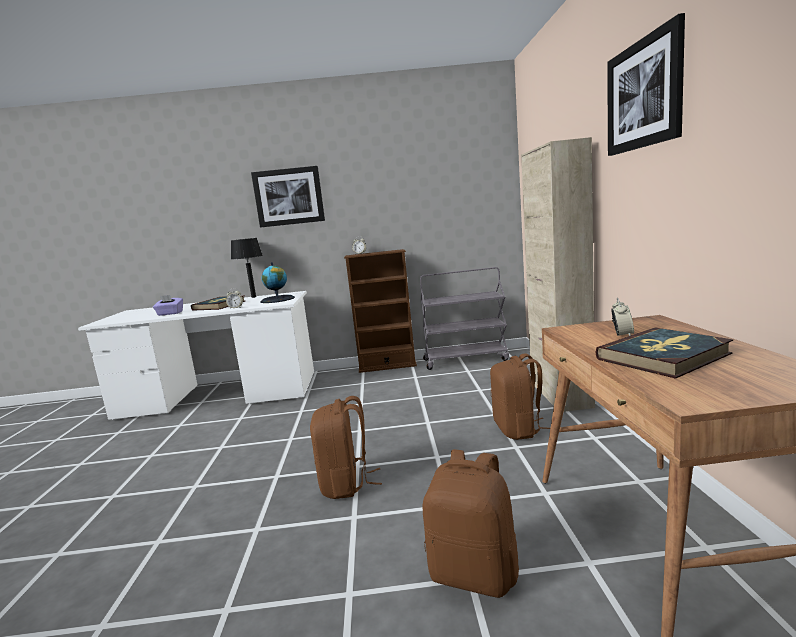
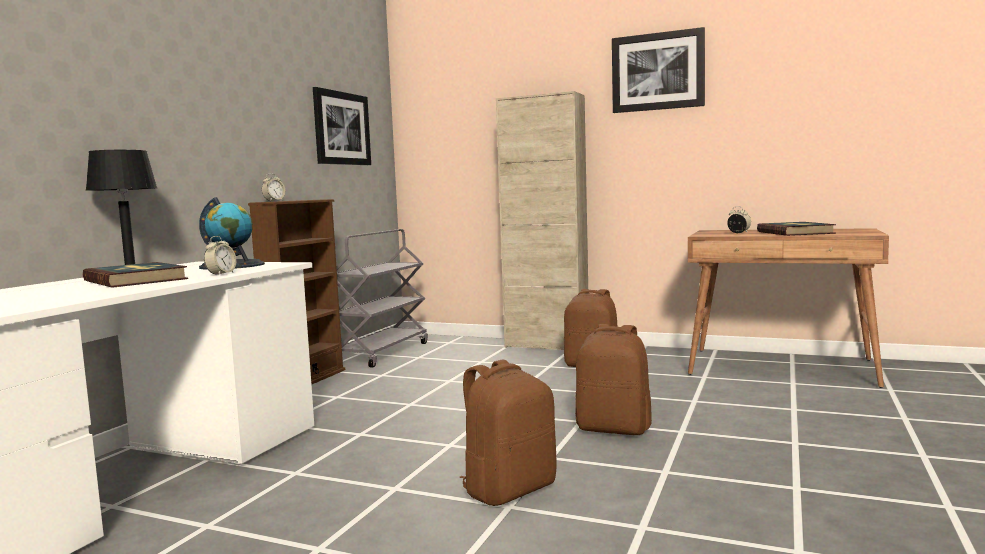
camera: 65 degrees left, 5 degrees down
(170, 313) = (79, 294): purple tissue box -> none
(289, 197) = (170, 88): picture -> picture (341, 128)
(474, 573) = (789, 407): brown backpack -> brown backpack (509, 490)

